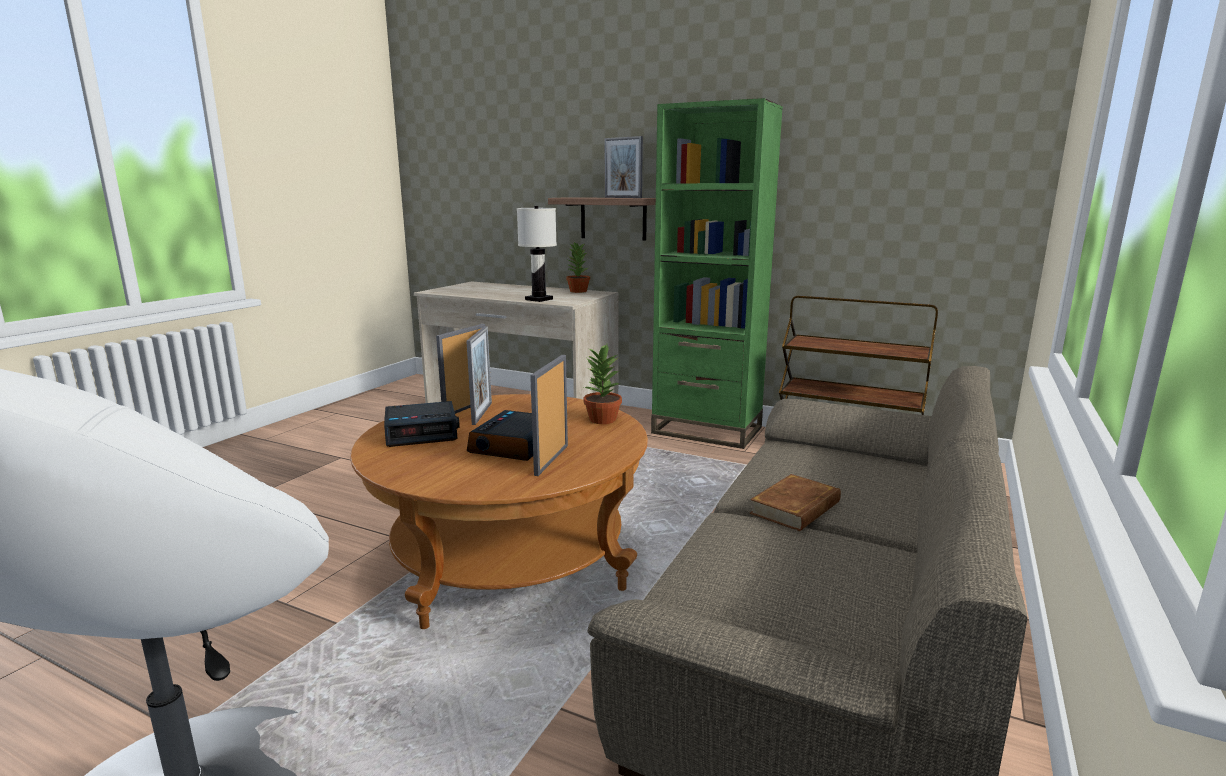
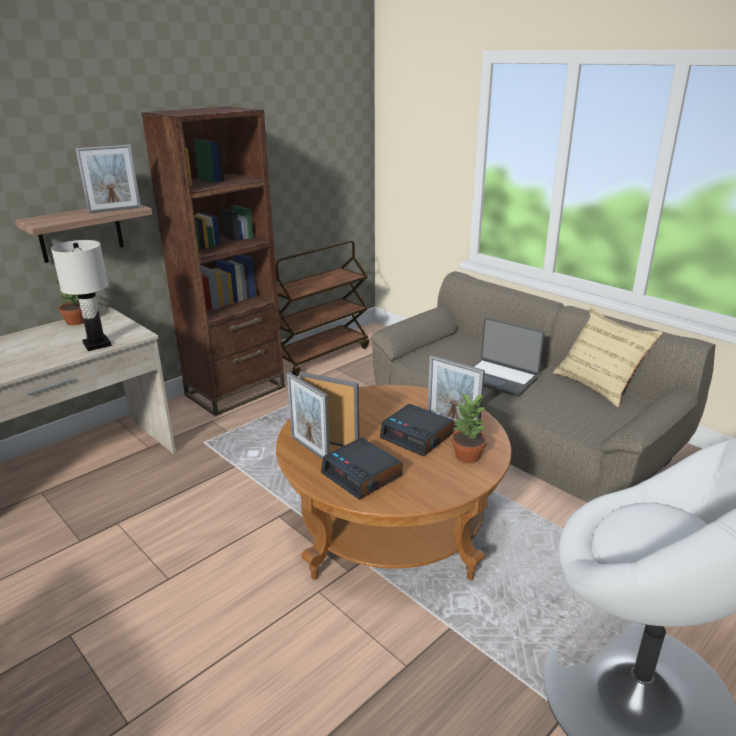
camera: 70 degrees left, 10 degrees up
(422, 432) = (363, 475): alarm clock -> alarm clock turned 135 degrees clockwise
(602, 420) = (382, 396): potted plant -> potted plant (468, 456)
(706, 430) = (235, 391): green bookcase -> brown bookcase
(796, 508) = (499, 378): brown book -> laptop
(901, 610) = (598, 384): none -> beige pillow

